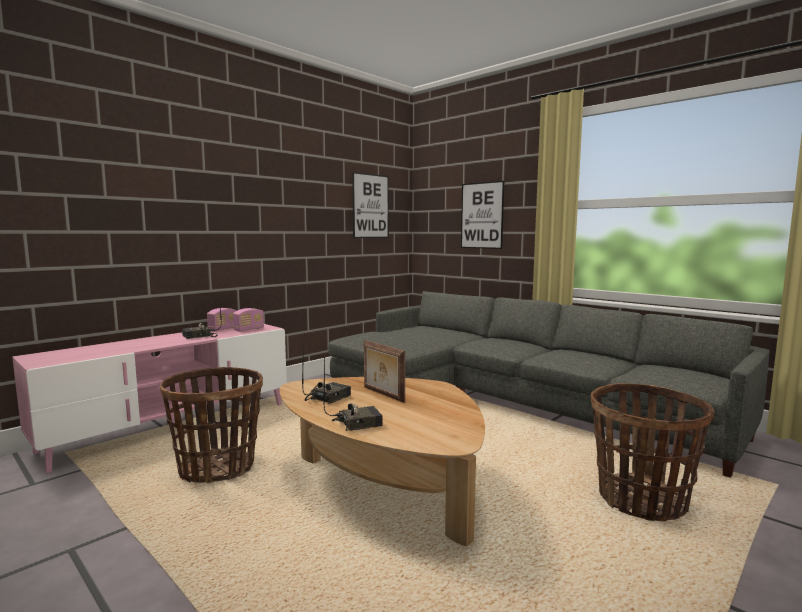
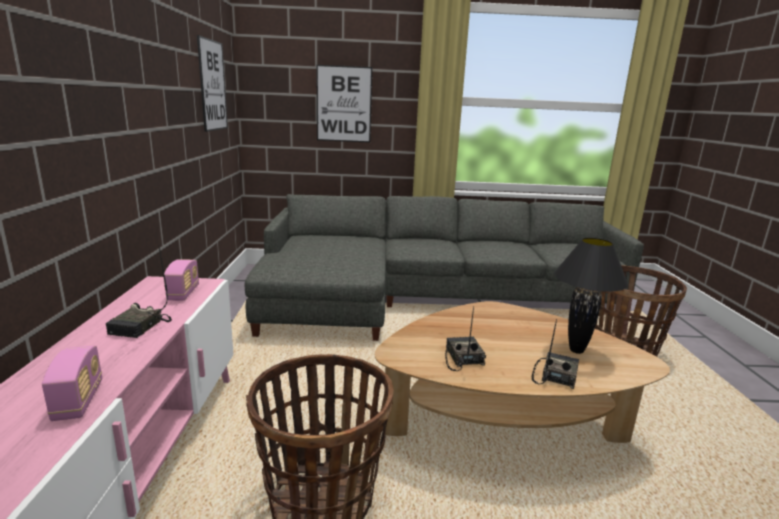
camera: 45 degrees left, 10 degrees up
(222, 329) = (138, 303): radio -> radio (78, 401)
(382, 394) = (488, 334): picture frame -> none
(419, 420) = (577, 351): none -> black table lamp

